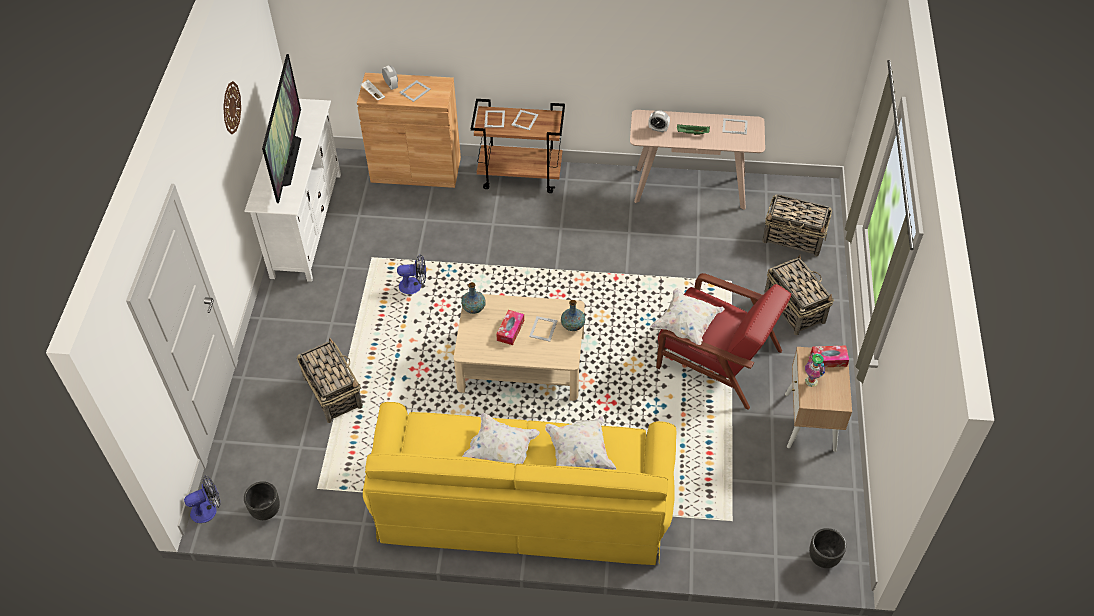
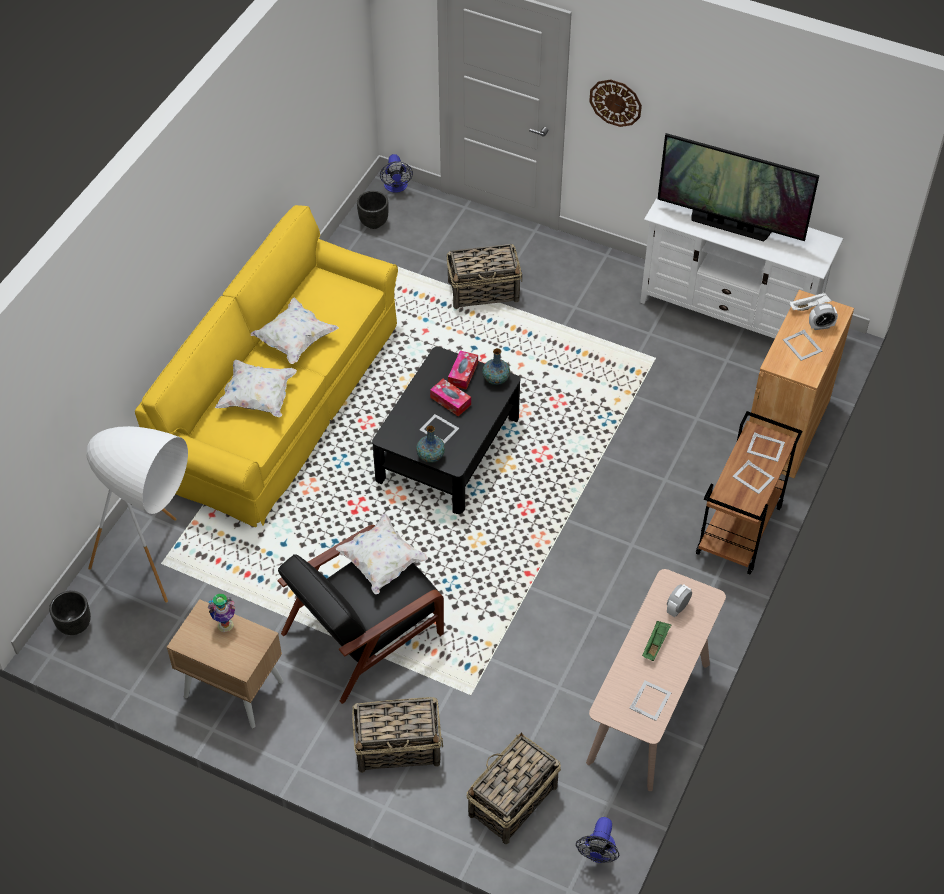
camera: 110 degrees right, 0 degrees up
(231, 107) = (729, 111): wall clock -> wall clock (615, 102)
(414, 285) = (597, 385): fan -> fan (598, 853)
(521, 362) = (447, 448): beige coffee table -> black coffee table
(716, 358) = (365, 631): red armchair -> black armchair
(739, 518) = (159, 571): none -> white floor lamp
(828, 359) = (243, 656): tissue box -> tissue box (463, 374)

